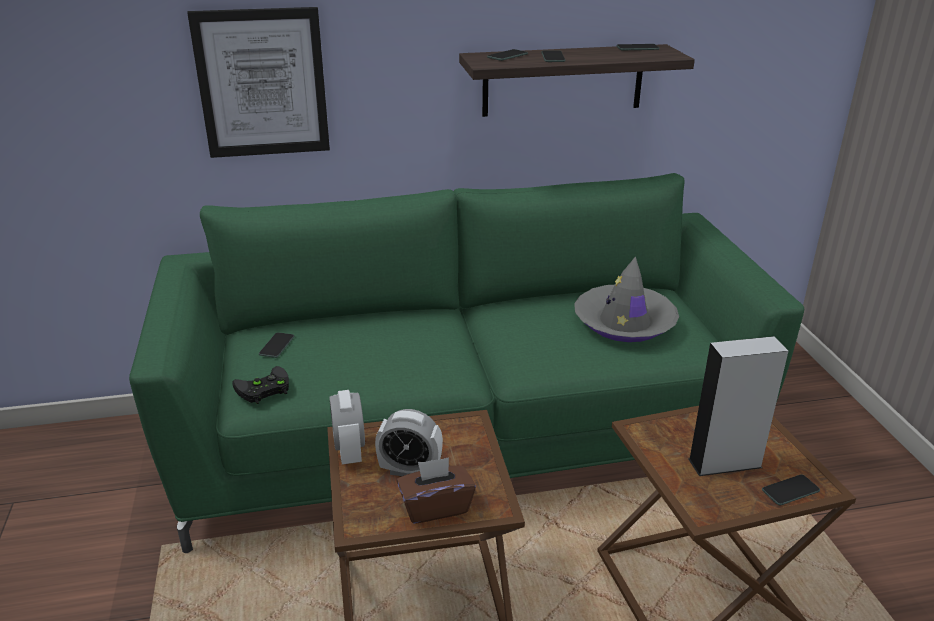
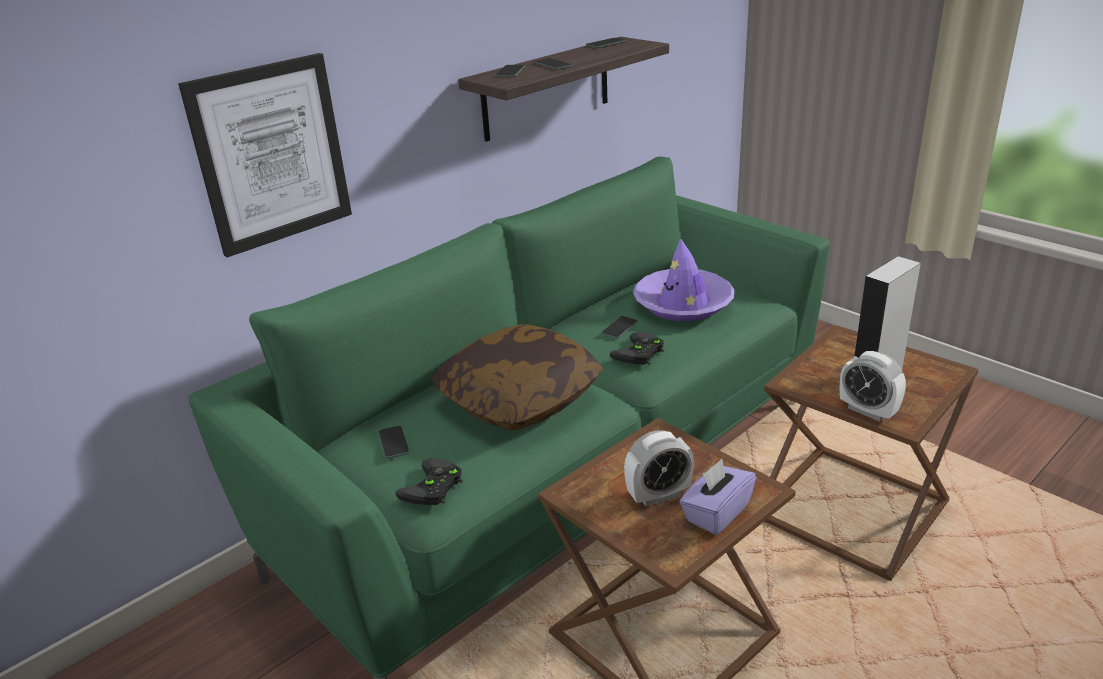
camera: 30 degrees left, 0 degrees up
(349, 451) = (586, 504): alarm clock -> alarm clock (867, 411)
(399, 349) = (520, 398): none -> pillow
(435, 507) = (716, 513): brown tissue box -> purple tissue box
(534, 350) = (639, 353): none -> black game controller
(624, 322) = (683, 304): grey hat -> purple hat
(790, 490) = (937, 381): phone -> phone (619, 328)

